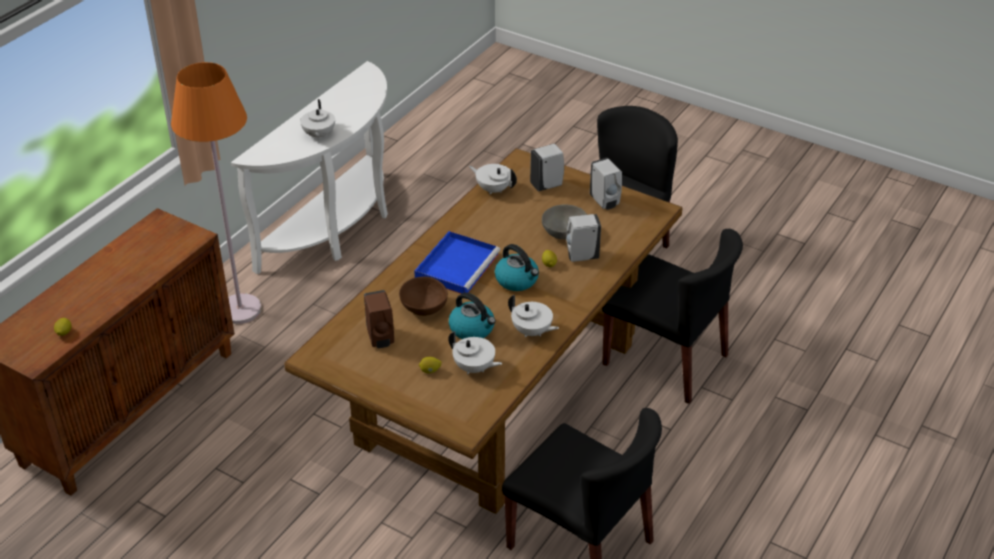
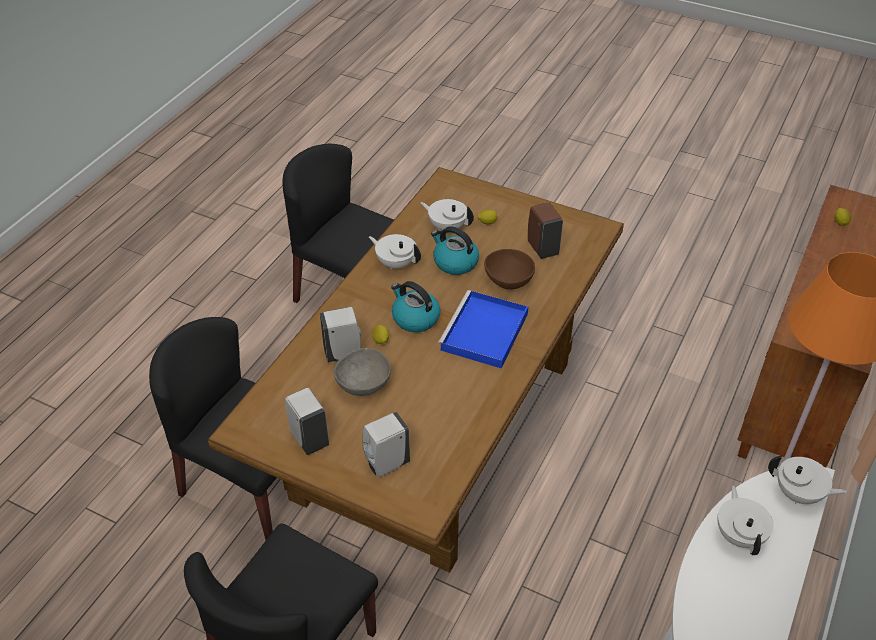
camera: 175 degrees right, 5 degrees up
(493, 189) = (458, 451): white teapot -> white teapot (799, 494)

